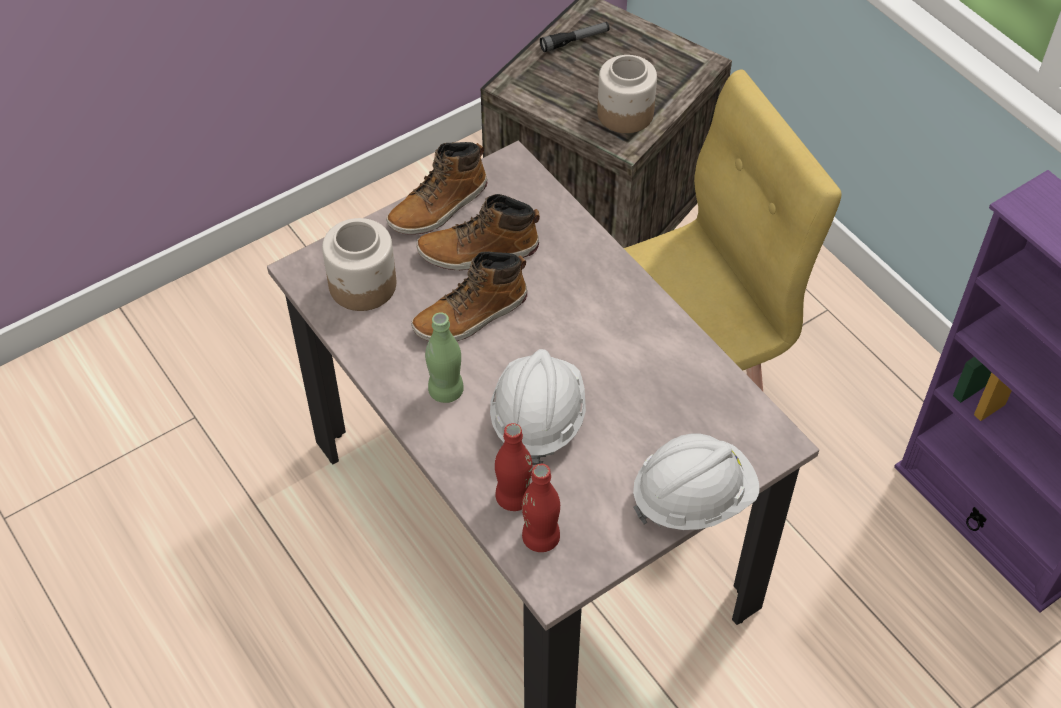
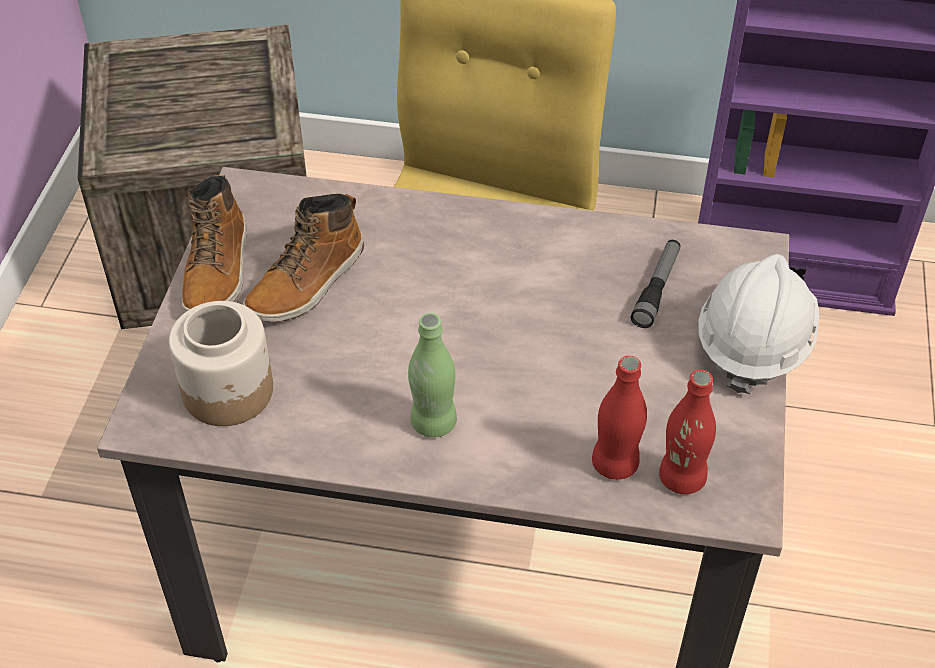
camera: 45 degrees left, 5 degrees down
(471, 315) = (372, 340): boot -> none
(537, 418) = (546, 381): white hard hat -> none
(575, 41) = (125, 87): flashlight -> flashlight (657, 289)
(624, 114) = (245, 118): jar -> none

